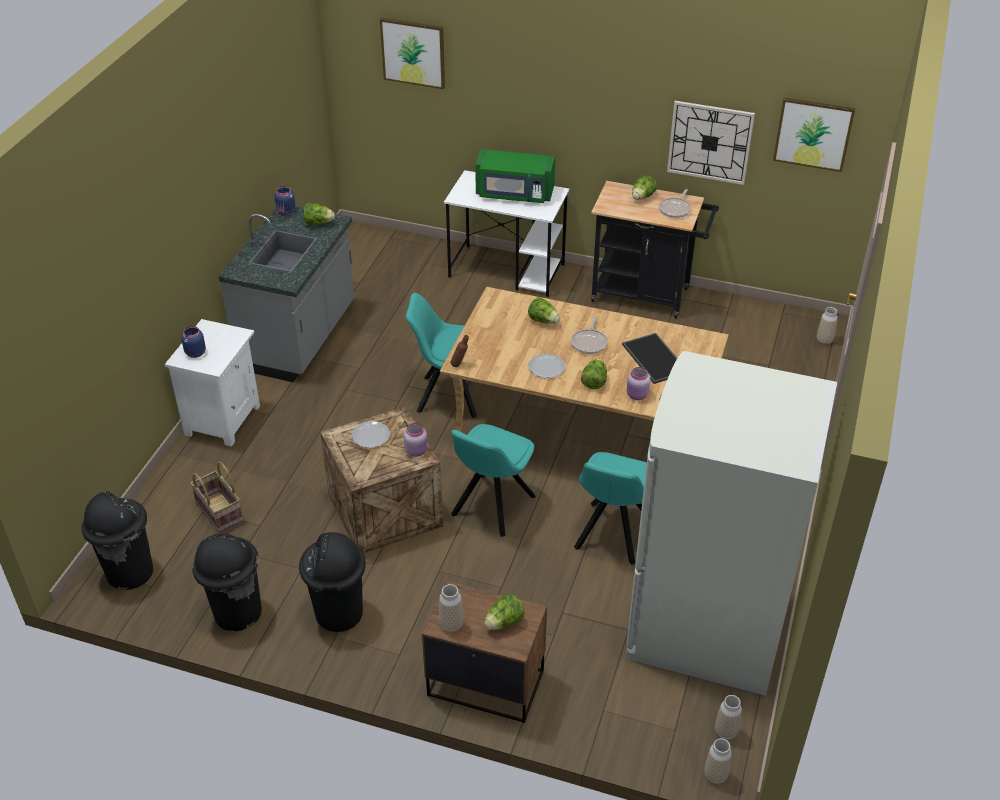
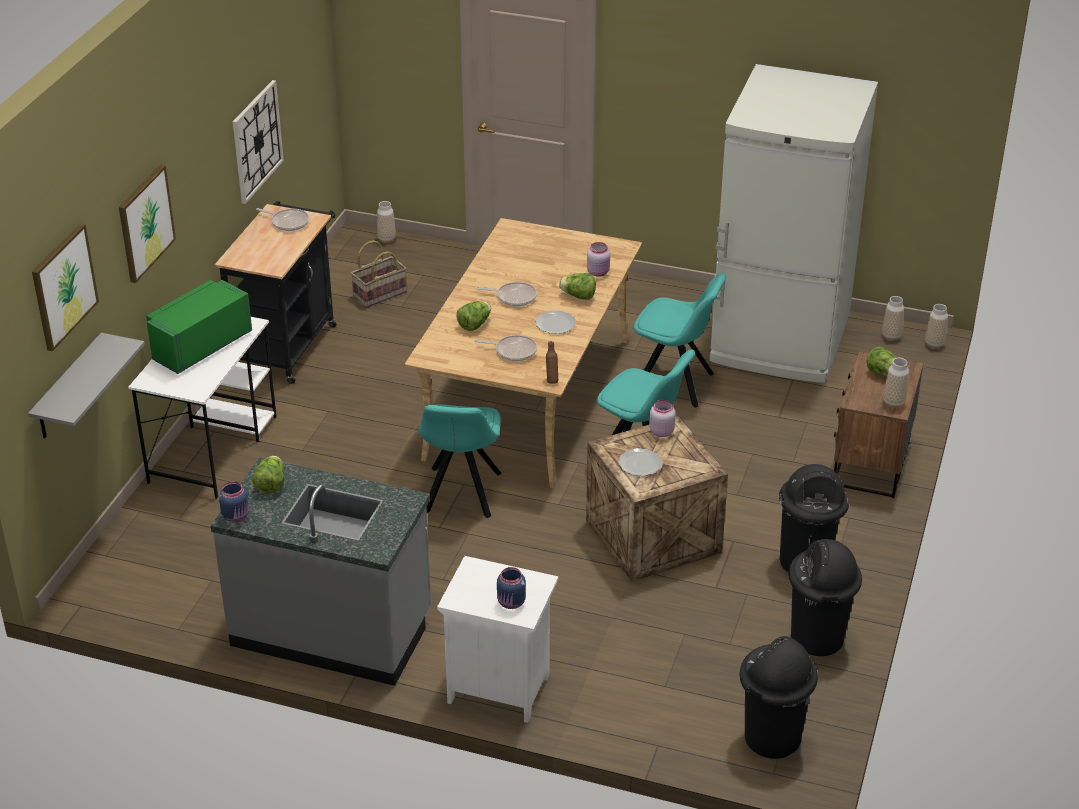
camera: 90 degrees left, 5 degrees down
(220, 511) = (665, 670): basket -> basket (379, 294)
(402, 119) = (68, 388): none -> grey shelf
(504, 343) = (513, 351): none -> frying pan
(514, 194) = (200, 346): green microwave -> green microwave turned 150 degrees counterclockwise
(642, 197) = (258, 242): lettuce -> none
(653, 358) = (540, 261): tray -> none
(813, 134) = (301, 64): picture -> picture (145, 223)

